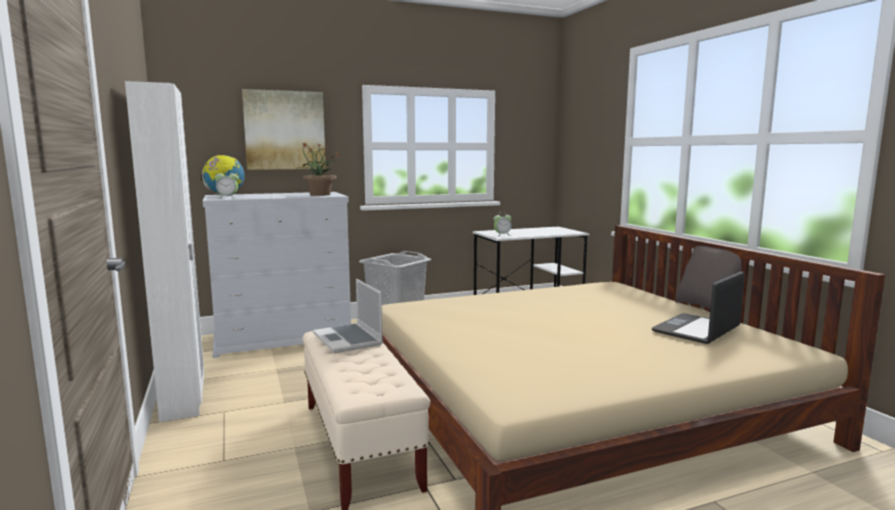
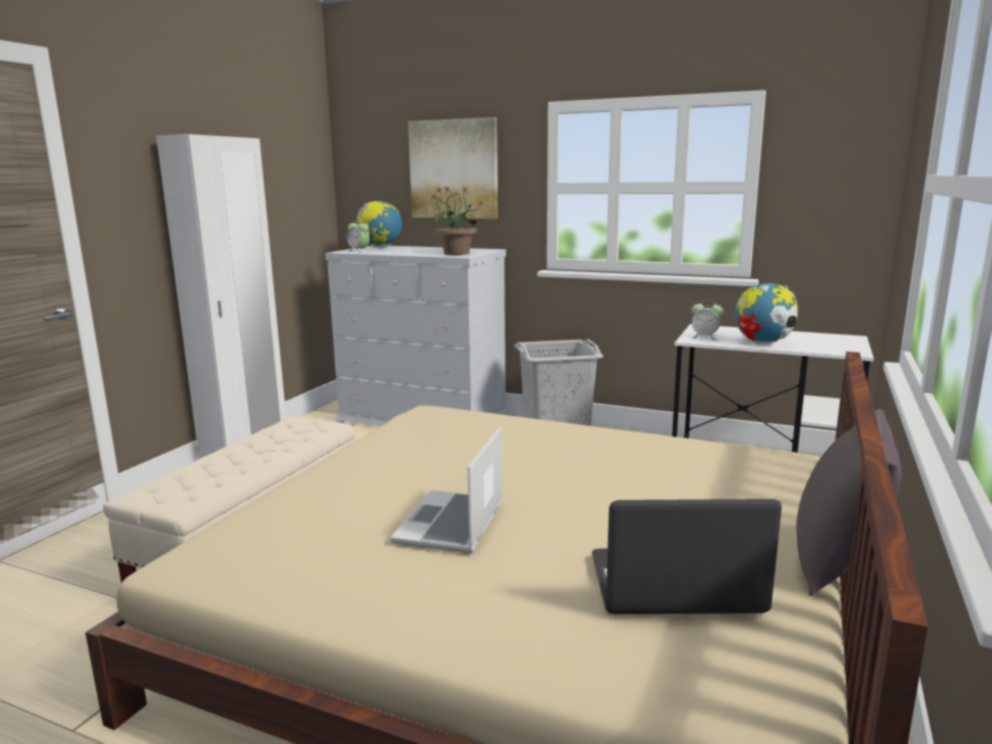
camera: 45 degrees right, 5 degrees up
(349, 340) = (285, 435): laptop -> laptop (451, 525)
(534, 234) = (763, 343): none -> globe

